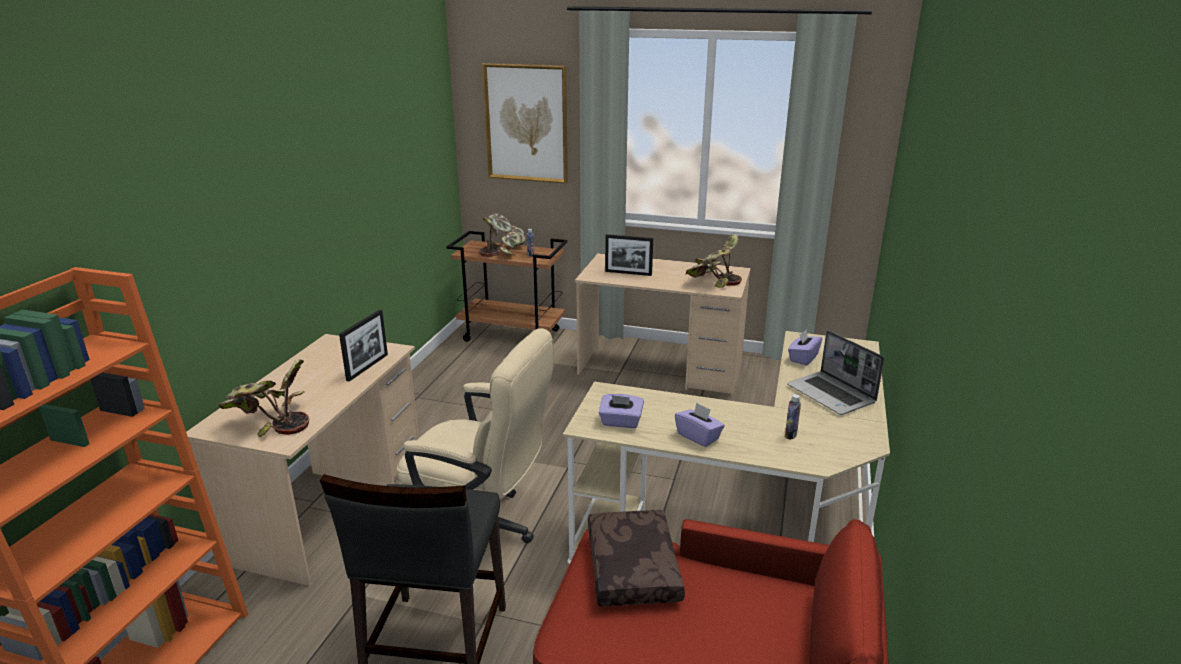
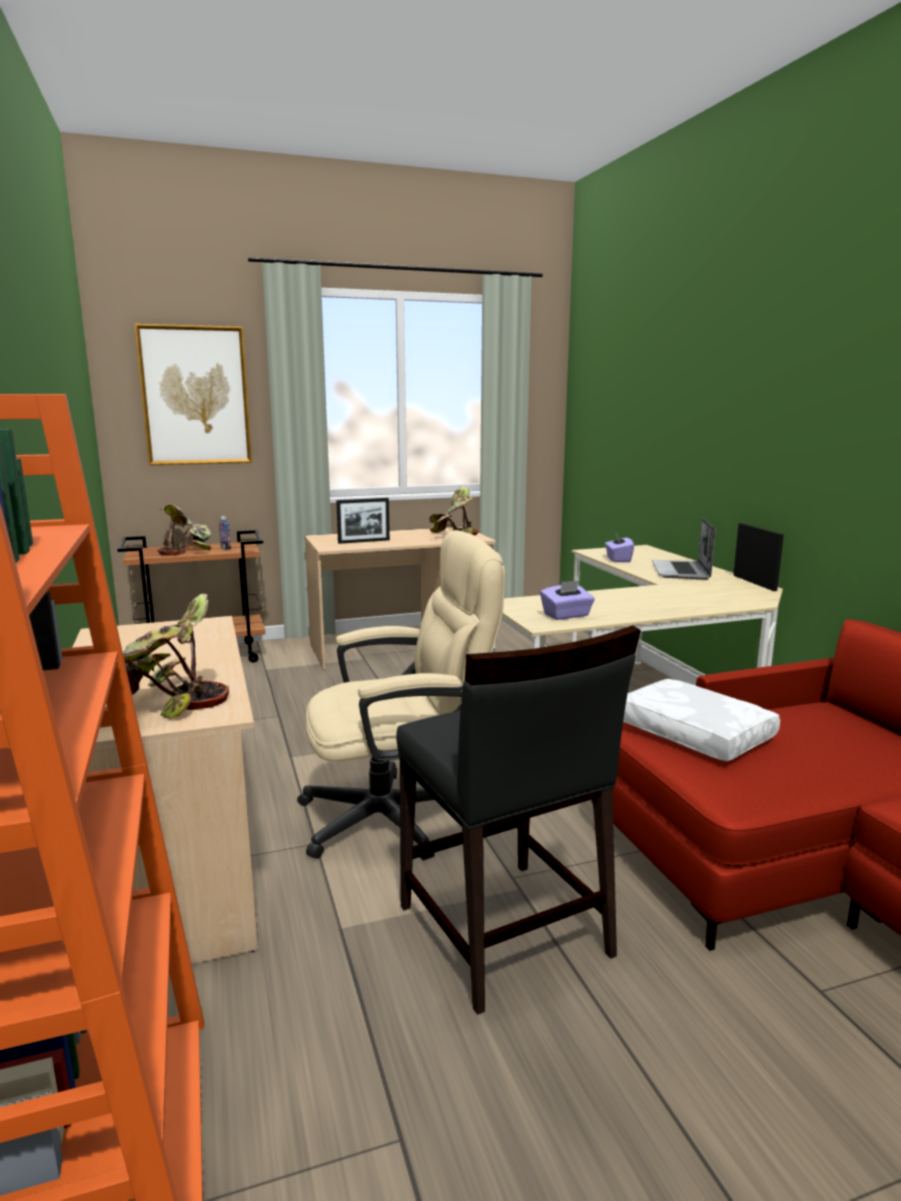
camera: 35 degrees left, 10 degrees down
(367, 367) = (205, 639): picture frame -> picture frame (754, 583)
(630, 567) = (690, 733): brown pillow -> white pillow
(698, 436) = (645, 609): purple tissue box -> none
(790, 435) = (705, 594): bottle -> none
(832, 395) = (681, 571): laptop -> laptop turned 75 degrees clockwise

